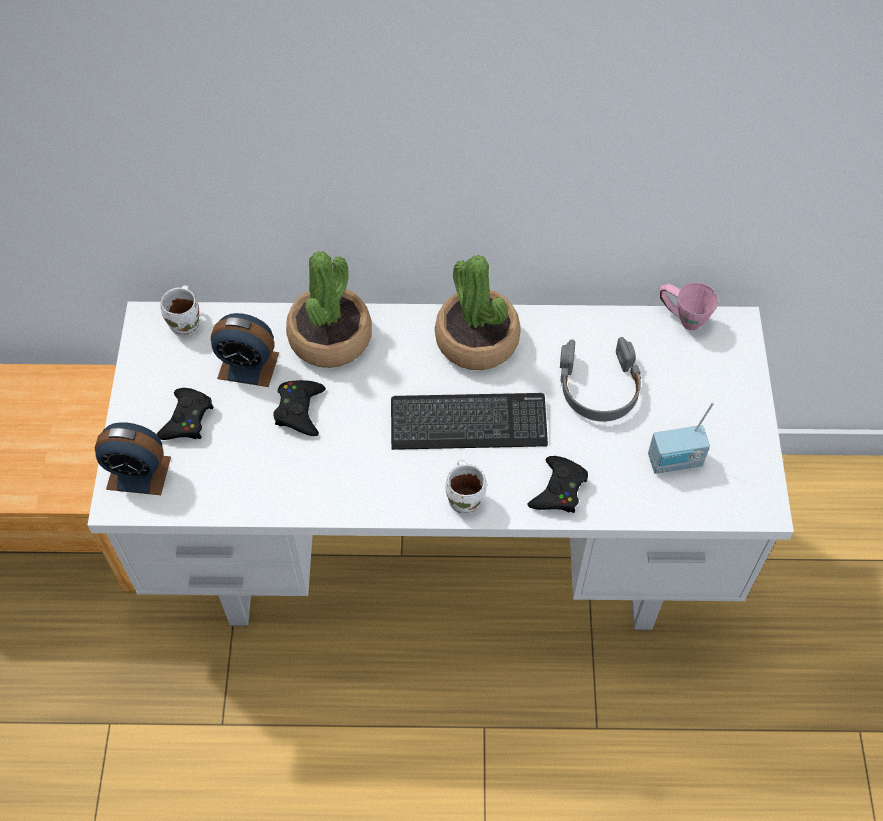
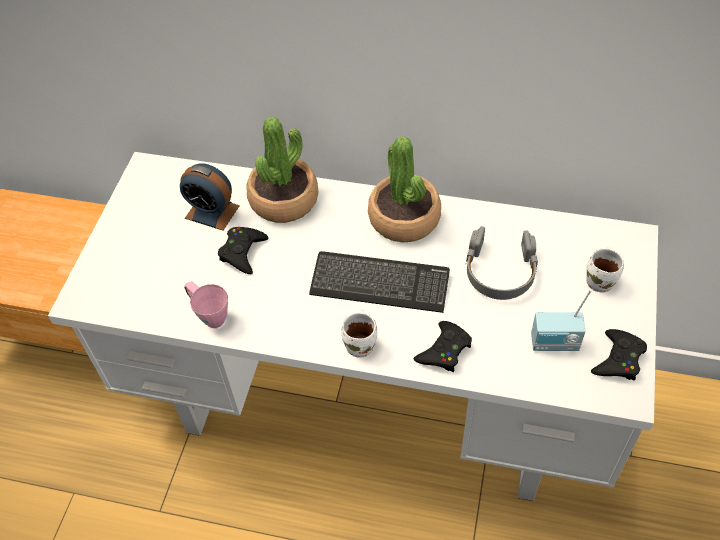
camera: 15 degrees right, 5 degrees down
(138, 473) = (100, 281): alarm clock -> none
(186, 419) = (151, 246): black game controller -> black game controller (618, 359)
(187, 323) = (174, 174): white mug -> white mug (601, 281)
(682, 318) = (586, 225): pink mug -> pink mug (209, 315)

